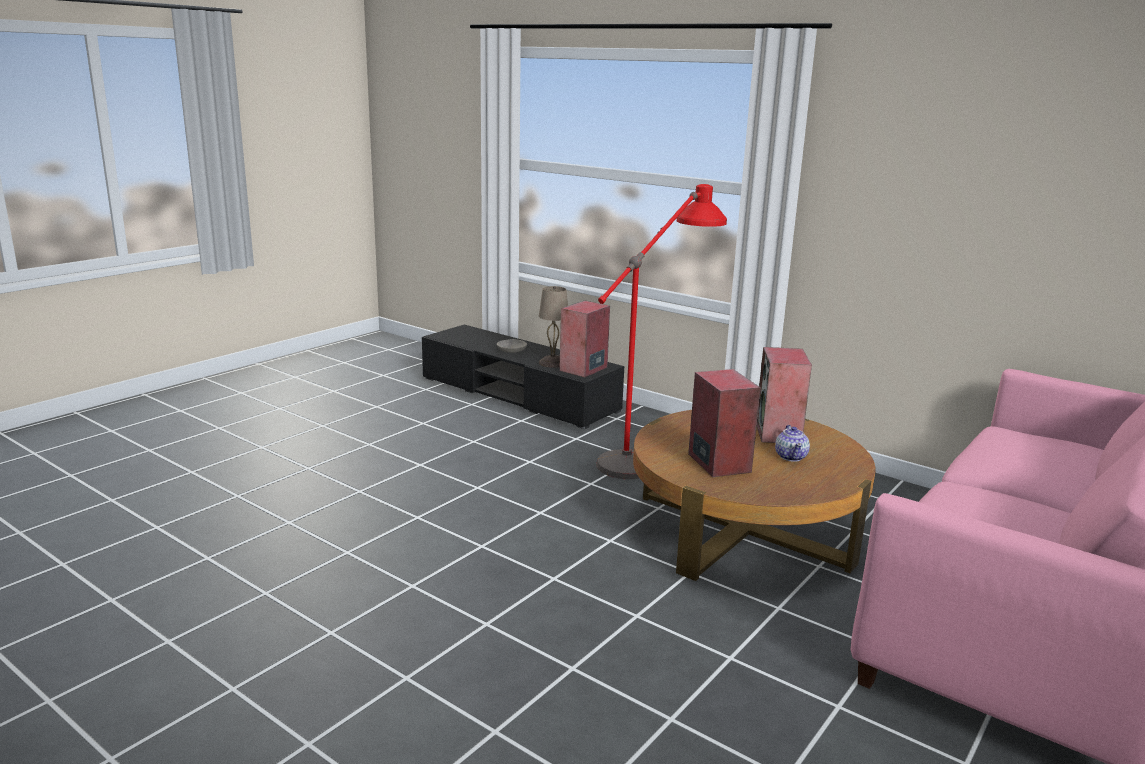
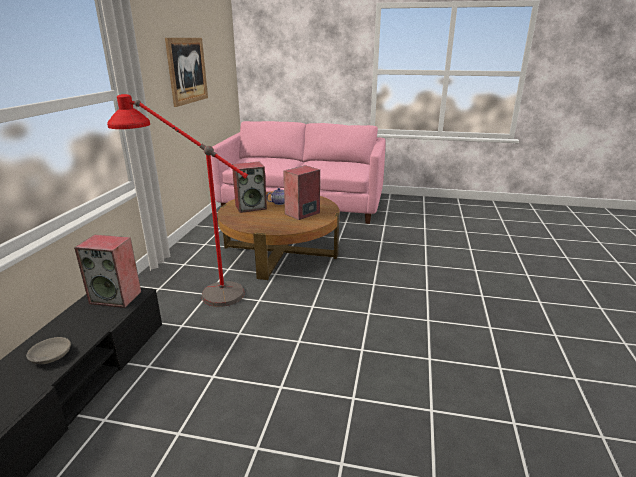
camera: 115 degrees left, 5 degrees up
(553, 363) = (99, 317): beige table lamp -> none
(994, 197) = (187, 70): none -> picture

